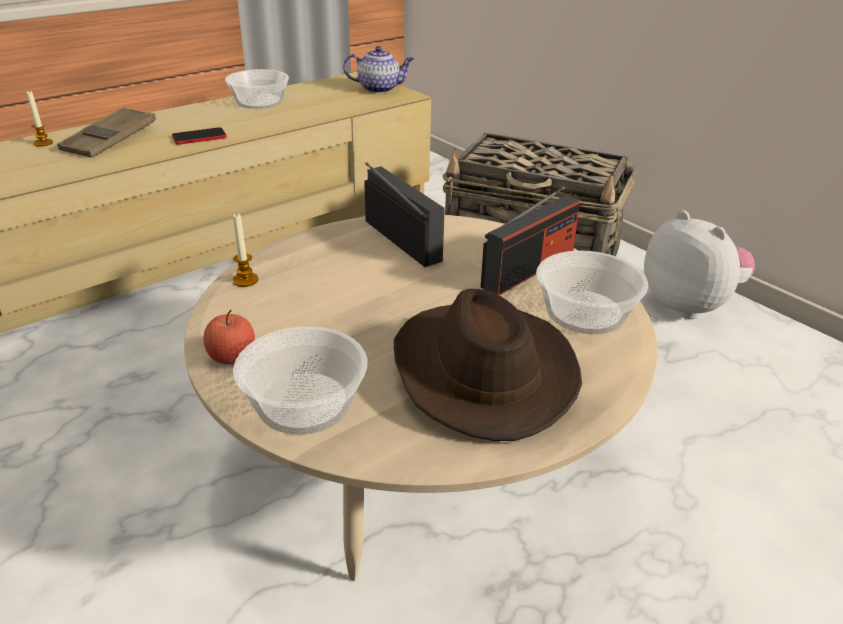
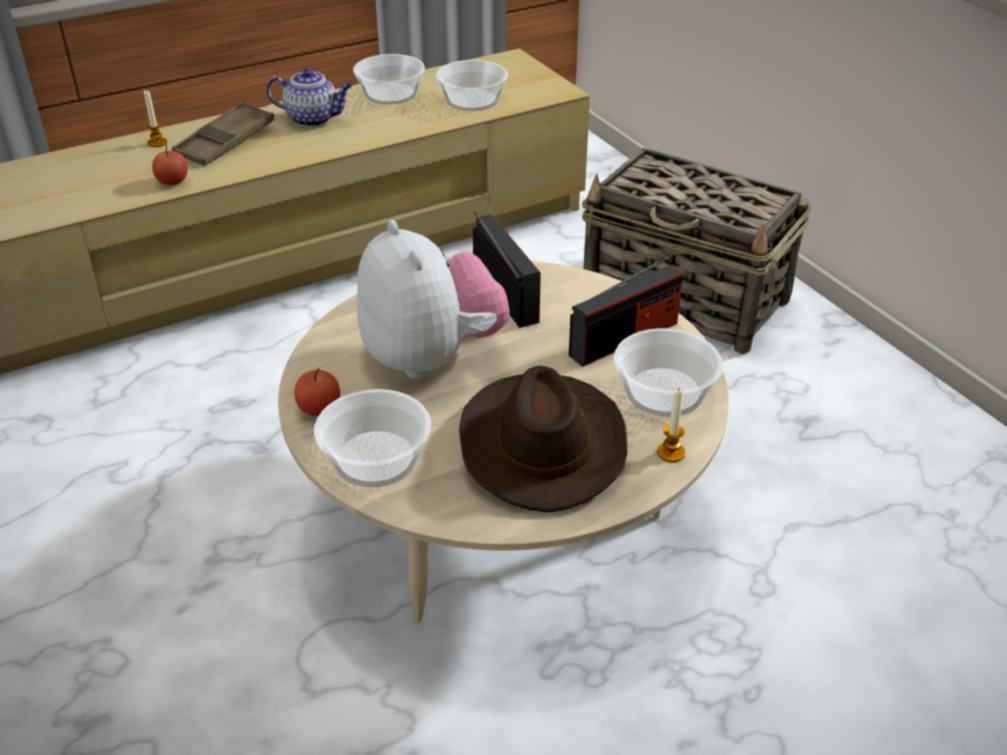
camera: 10 degrees right, 5 degrees up
(59, 171) = (172, 181): none -> apple
(199, 137) = (318, 143): phone -> none
(245, 280) = (342, 328): candle -> candle (671, 452)
(331, 103) = (471, 100): none -> bowl
(380, 89) = (532, 80): teapot -> teapot (314, 119)
(689, 305) = (852, 374): plush toy -> plush toy (431, 357)

